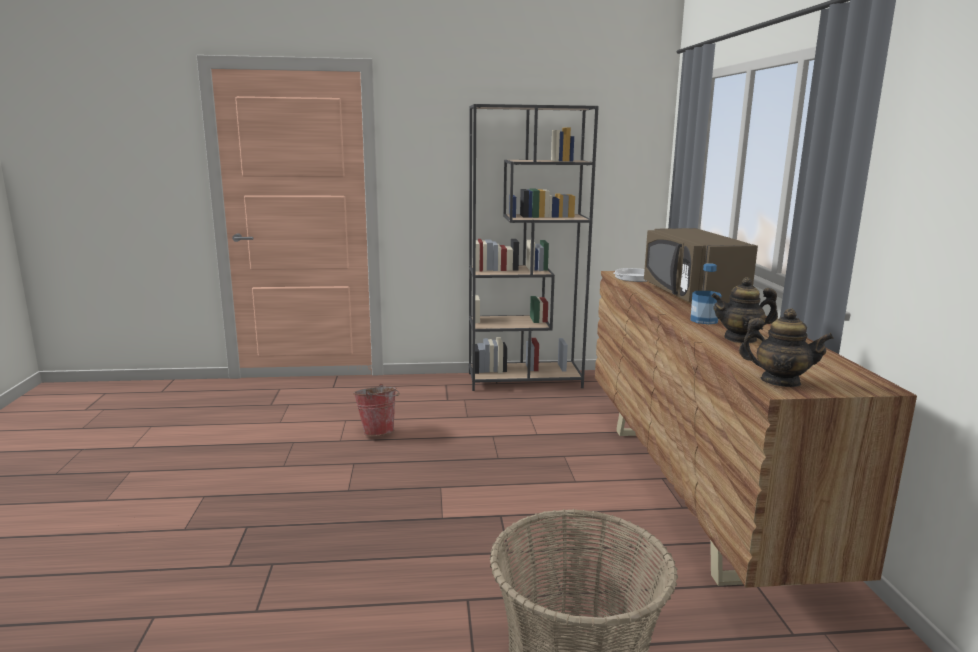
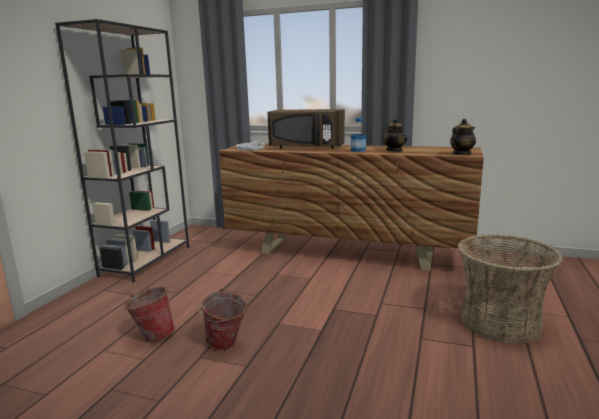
camera: 65 degrees left, 0 degrees up
(378, 470) = (225, 346): none -> bucket

